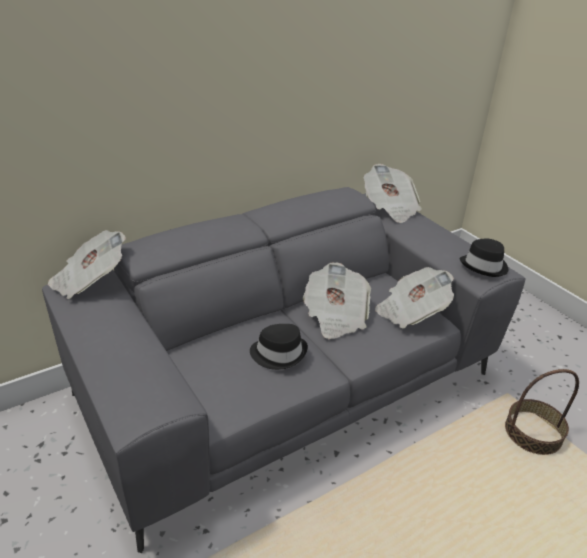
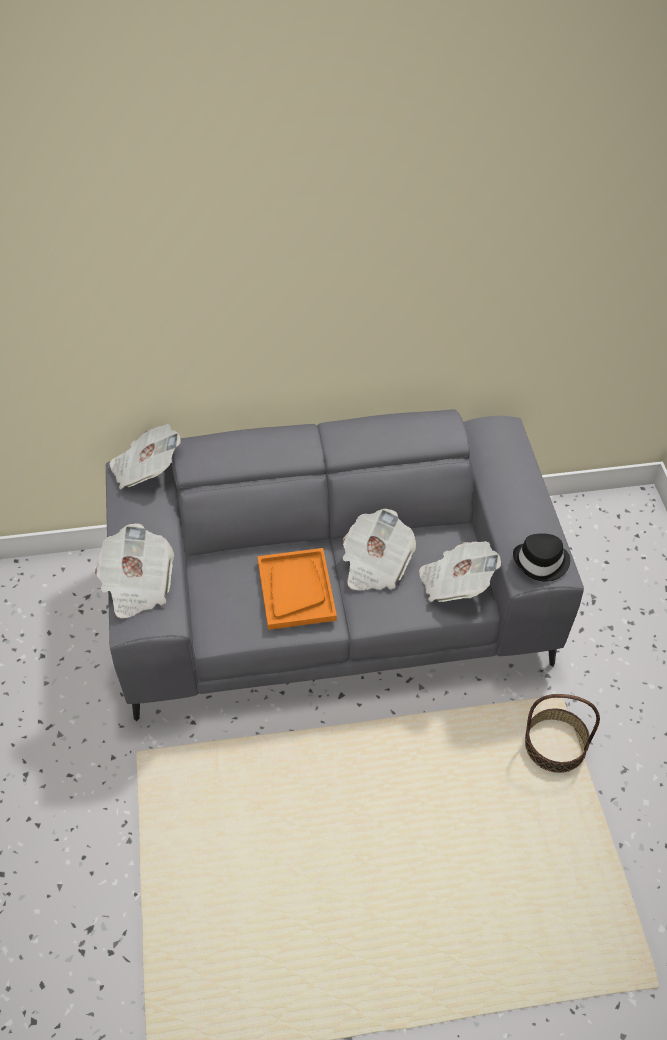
camera: 25 degrees right, 15 degrees up
(279, 353) = (296, 590): black hat -> orange tray
(390, 208) = (500, 449): newspaper -> newspaper (137, 585)

